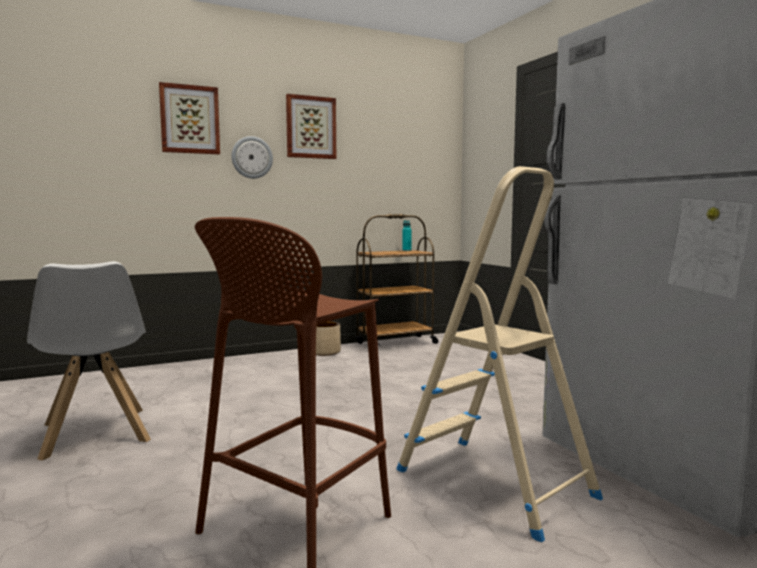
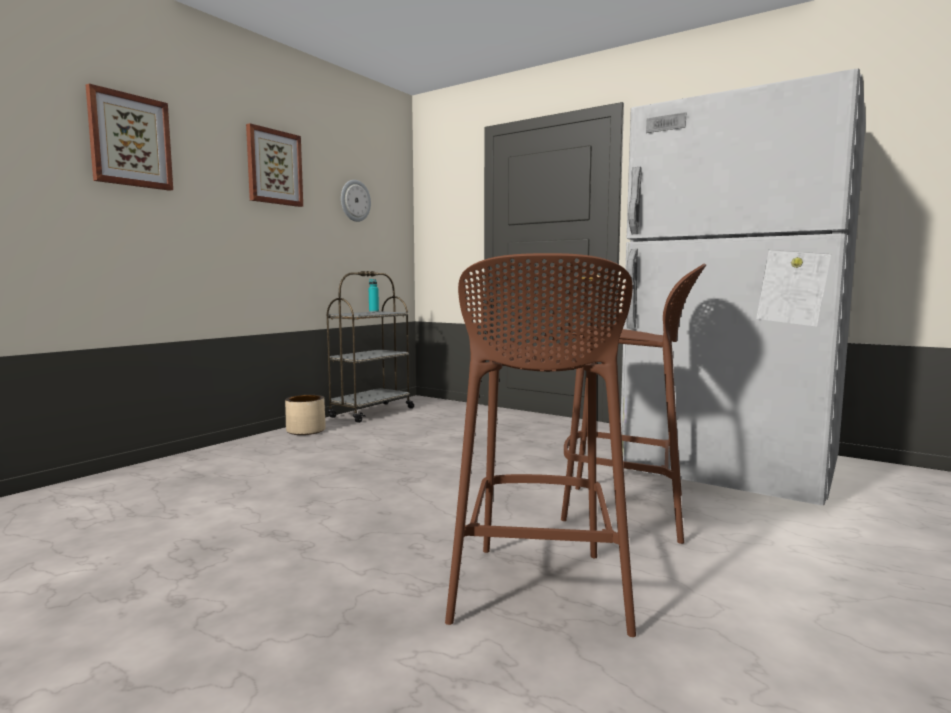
camera: 30 degrees left, 0 degrees up
(95, 434) = (141, 567): chair -> none
(252, 157) = (209, 198): wall clock -> wall clock (355, 200)
(395, 343) = (371, 413): brown cart -> grey cart
(492, 482) = (628, 511): beige step ladder -> brown stool

